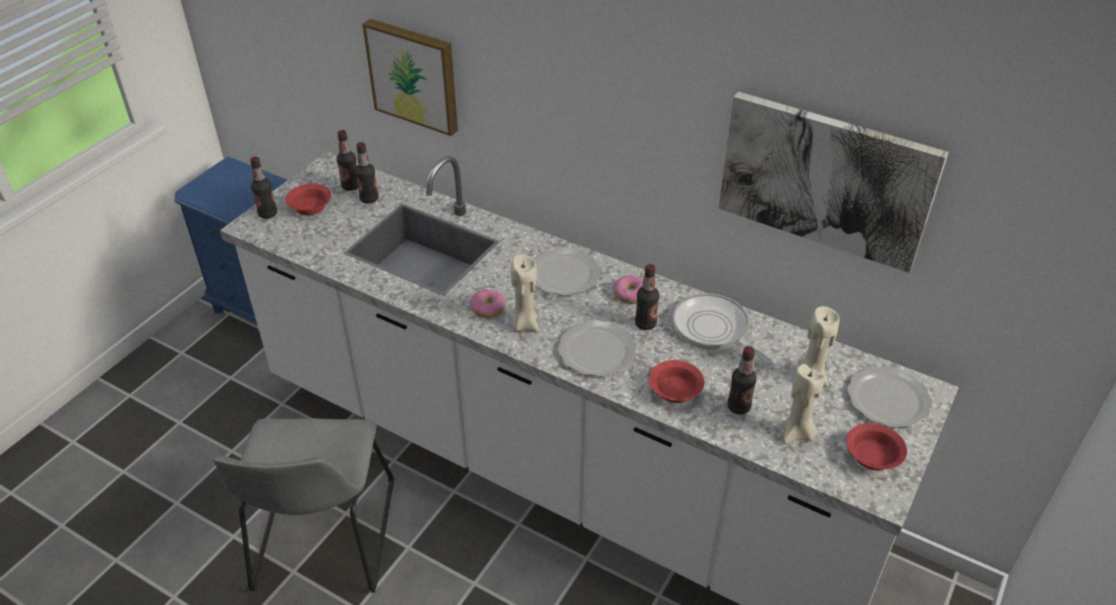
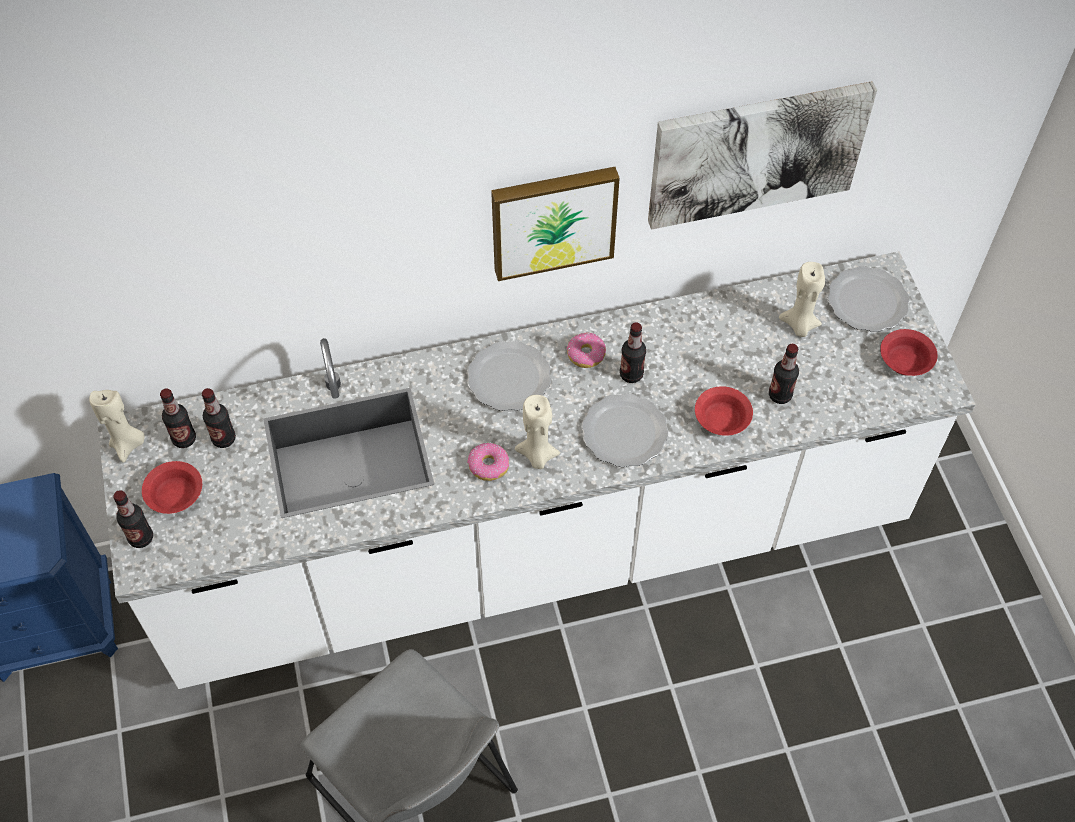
camera: 45 degrees left, 15 degrees up
(414, 75) = (225, 279): picture -> picture (553, 219)
(713, 330) = (687, 337): frying pan -> none
(797, 434) = (841, 384): beige candle -> beige candle (128, 444)

